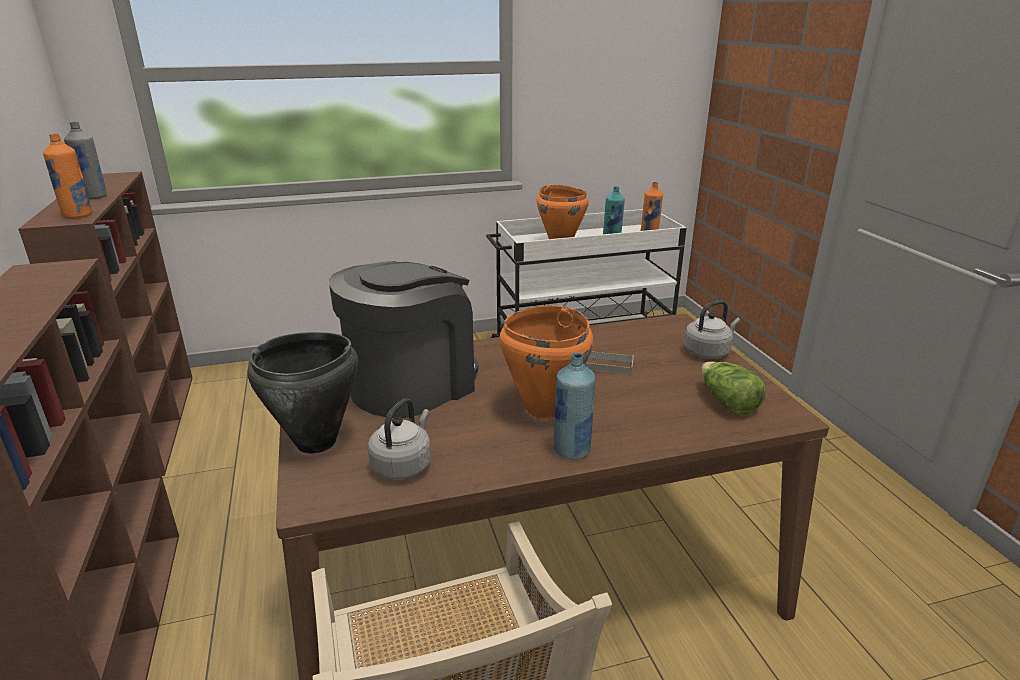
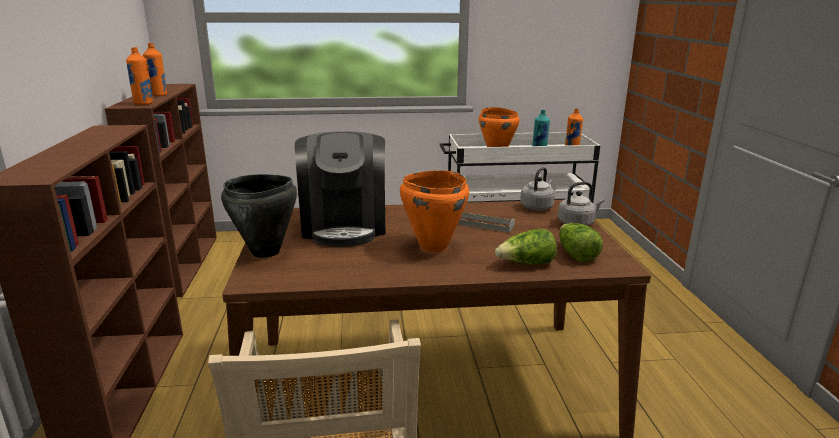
camera: 10 degrees right, 5 degrees down
(94, 197) = (158, 95): grey bottle -> orange bottle
(403, 465) = (319, 269): grey kettle -> grey kettle (537, 207)
(411, 384) = (344, 226): coffee machine -> coffee machine turned 120 degrees clockwise
(571, 451) = (442, 272): blue bottle -> none
(673, 425) = (526, 264): none -> lettuce

